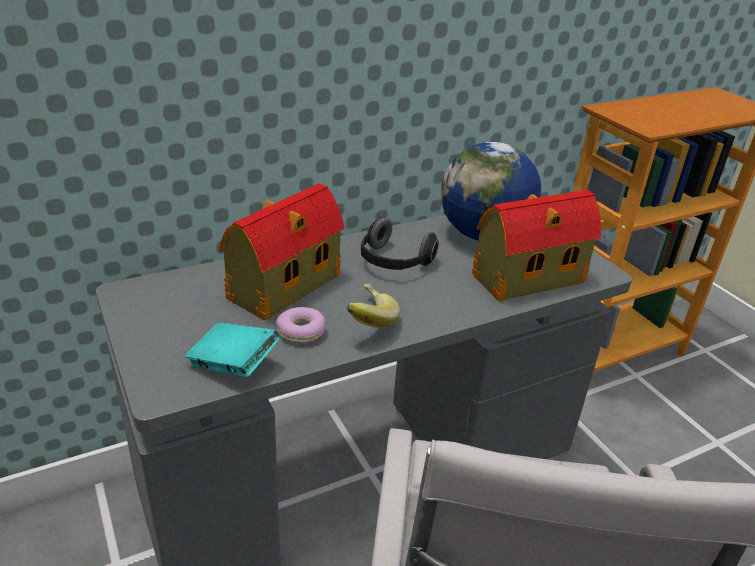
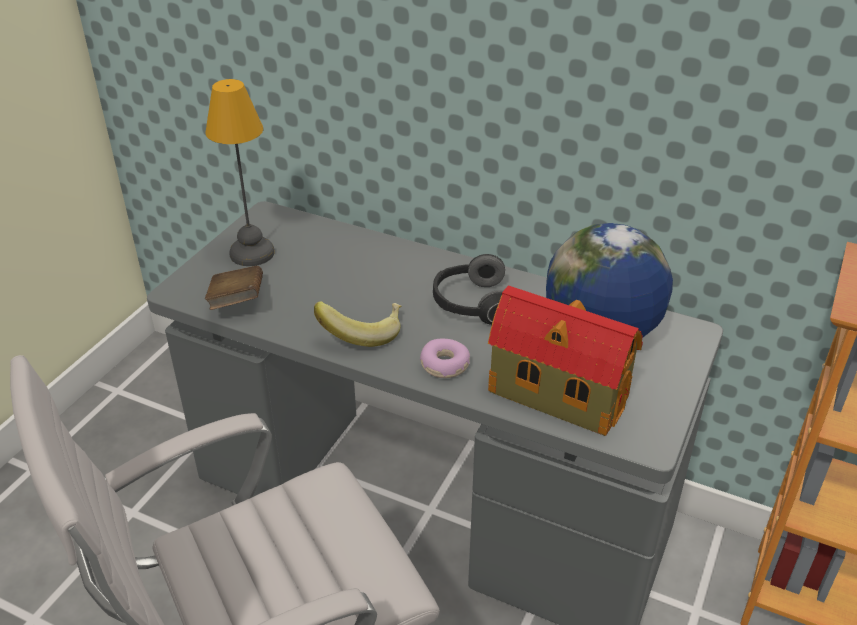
camera: 55 degrees right, 5 degrees up
(170, 325) = (251, 252): none -> table lamp
(233, 365) = (237, 302): turquoise book -> brown book
(282, 288) = (356, 272): toy house -> none
(301, 332) = (310, 310): donut -> donut (444, 365)

